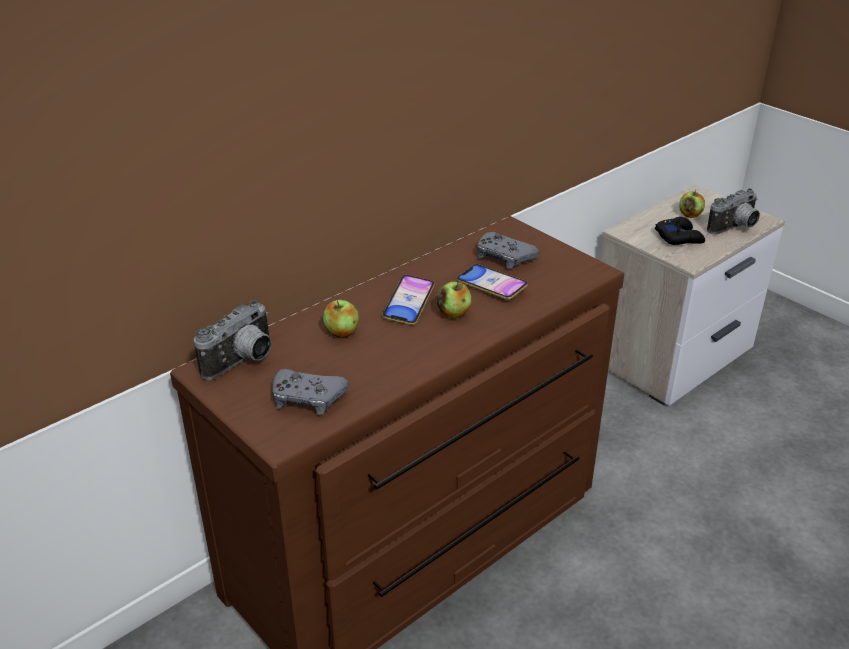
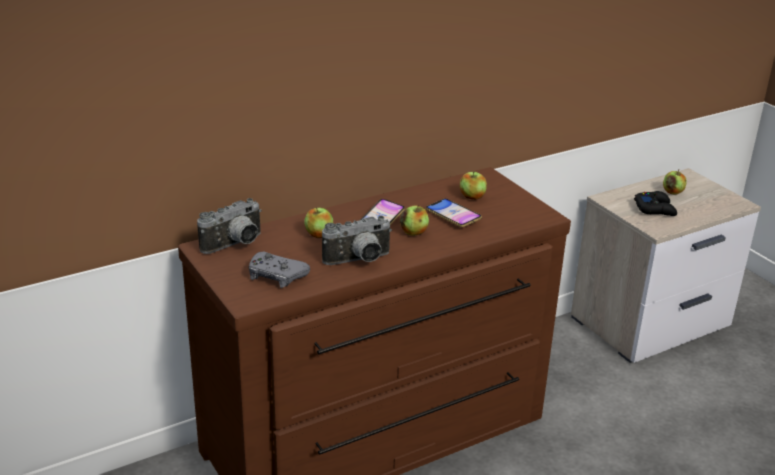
camera: 10 degrees right, 5 degrees down
(504, 257) = (472, 196): grey game controller -> apple
(735, 228) = (710, 207): camera -> camera (359, 261)

